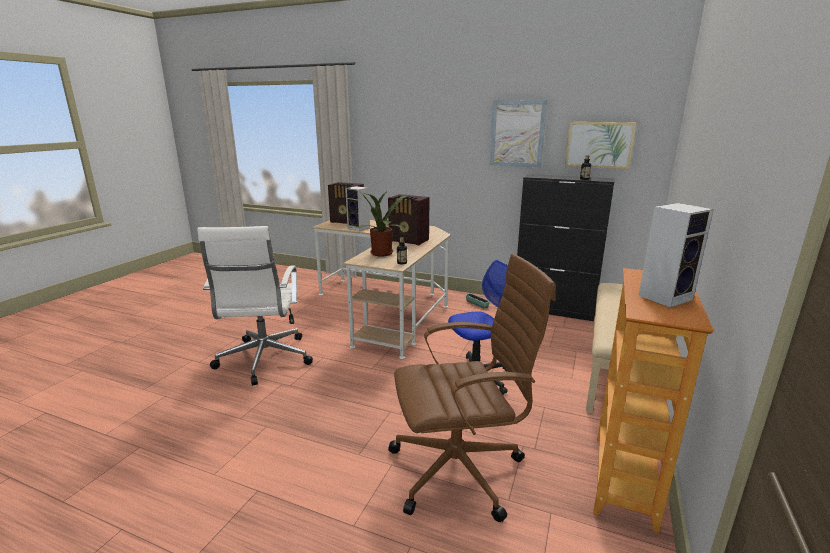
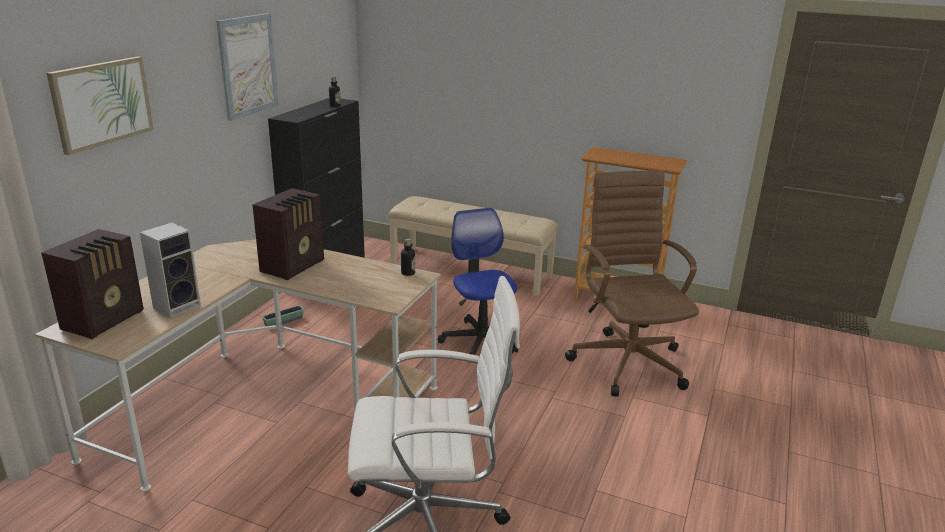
camera: 90 degrees left, 5 degrees up
(383, 254) = (361, 285): potted plant -> none
(599, 145) = (314, 61): picture -> picture (102, 103)
(665, 297) = (640, 158): speaker -> none

